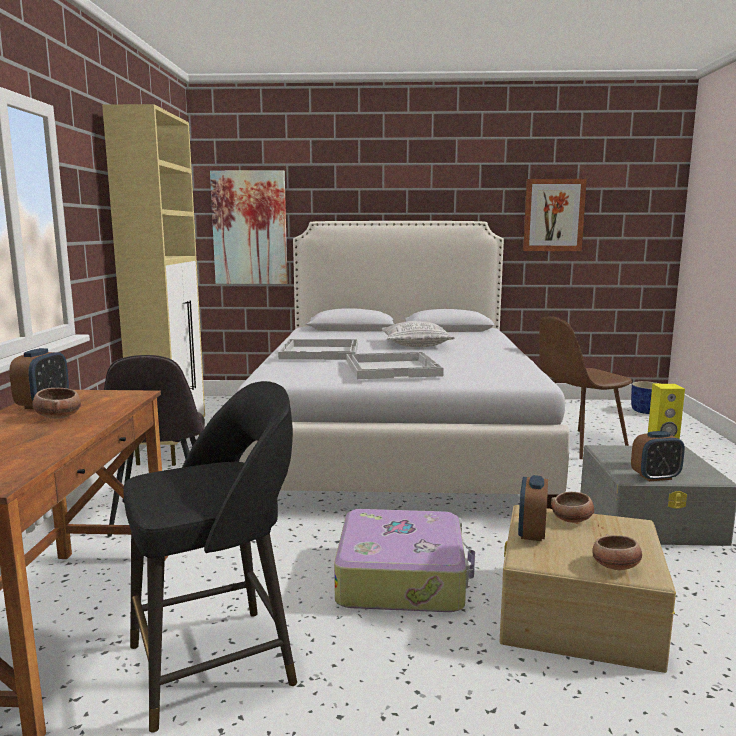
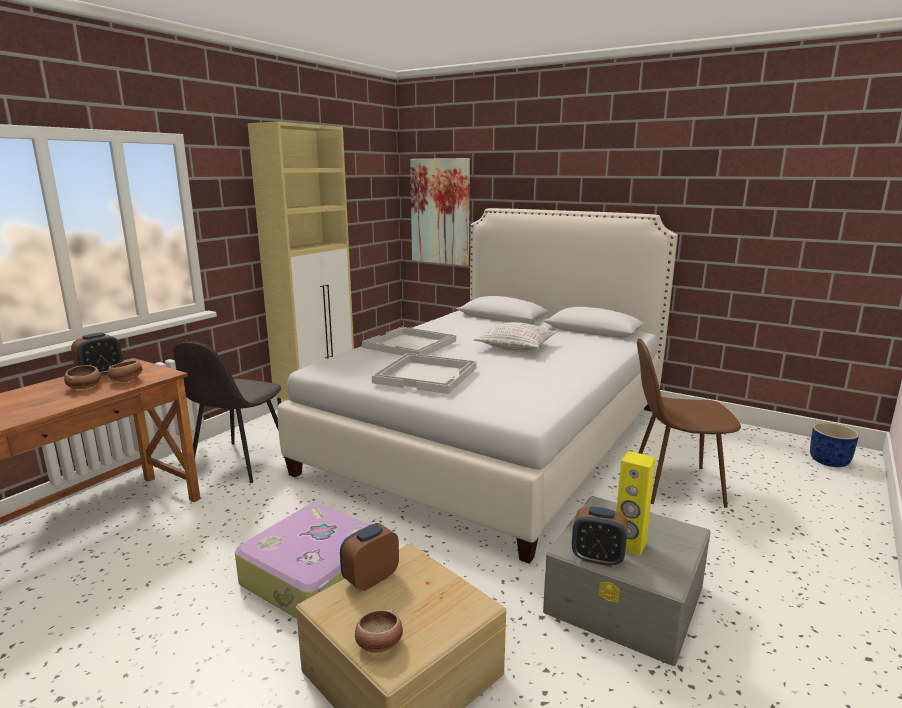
camera: 30 degrees right, 5 degrees up
(217, 663) = (119, 597): black stool -> none
(553, 215) = (745, 210): picture -> none
(572, 520) = (428, 578): bowl -> bowl (127, 381)

